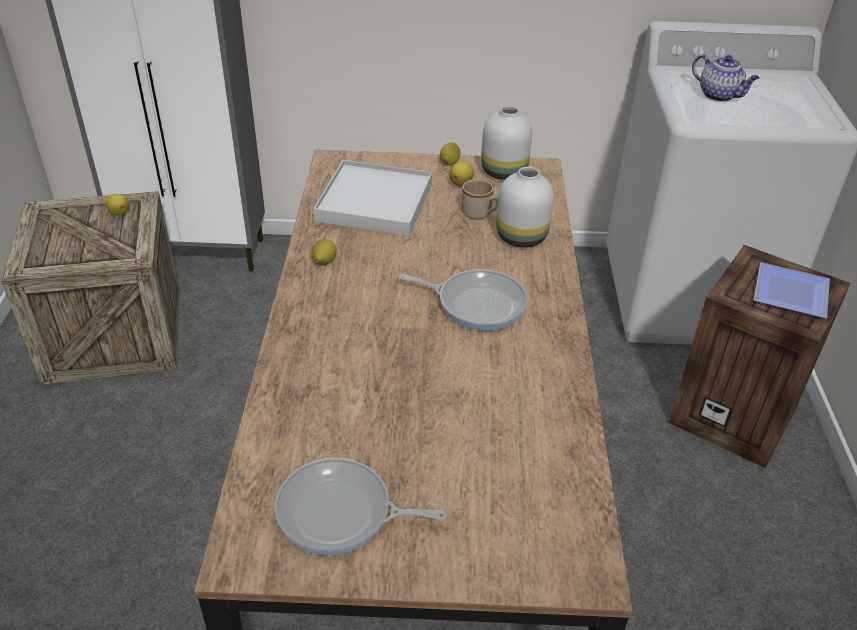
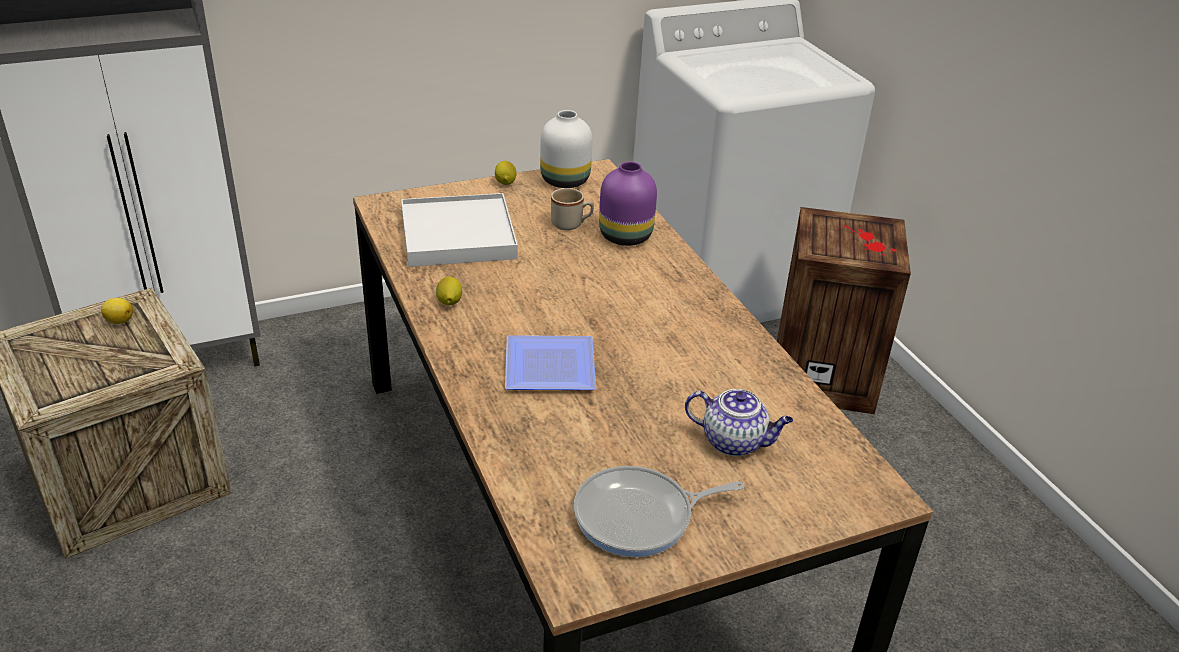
camera: 25 degrees left, 5 degrees down
(461, 183) = (532, 200): lemon -> none
(476, 303) = (627, 304): frying pan -> none
(520, 238) = (624, 237): white vase -> purple vase
(719, 95) = (740, 70): teapot -> teapot (735, 442)
(788, 291) = (861, 238): plate -> plate (546, 365)

